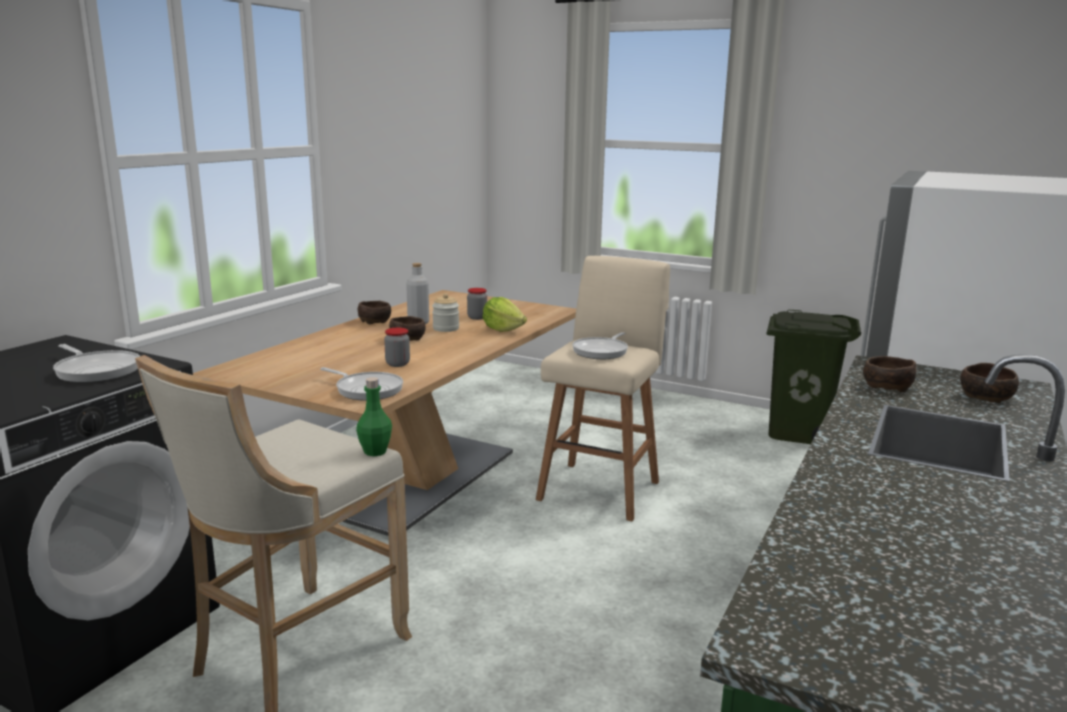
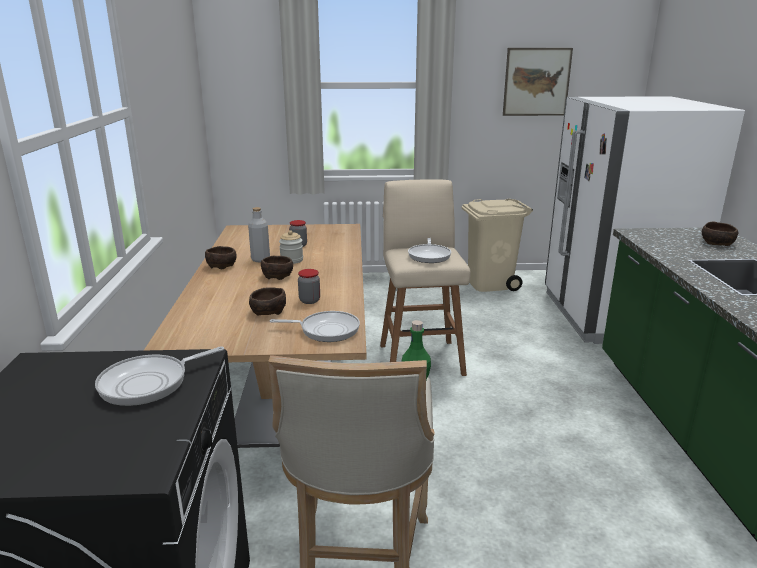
camera: 30 degrees left, 5 degrees up
(96, 370) = (149, 383): frying pan -> frying pan turned 135 degrees clockwise
(503, 329) = (336, 252): lettuce -> none
(797, 432) = (489, 283): green trash can -> beige trash can
(885, 387) = (667, 247): brown bowl -> brown bowl (267, 311)
(904, 151) = (536, 82): none -> picture

